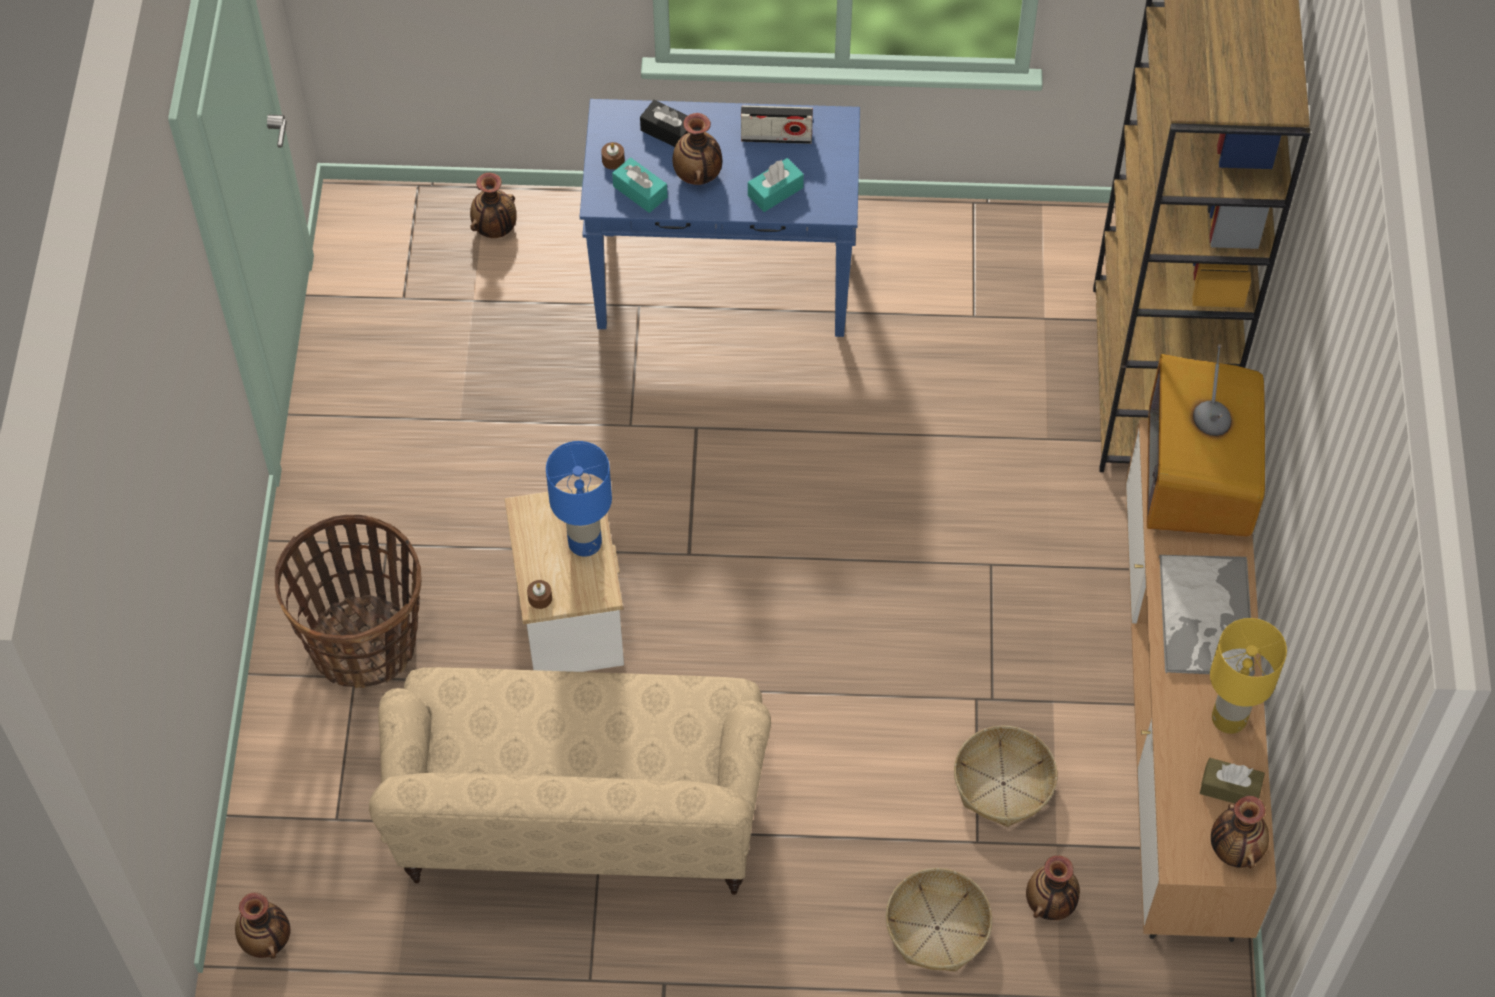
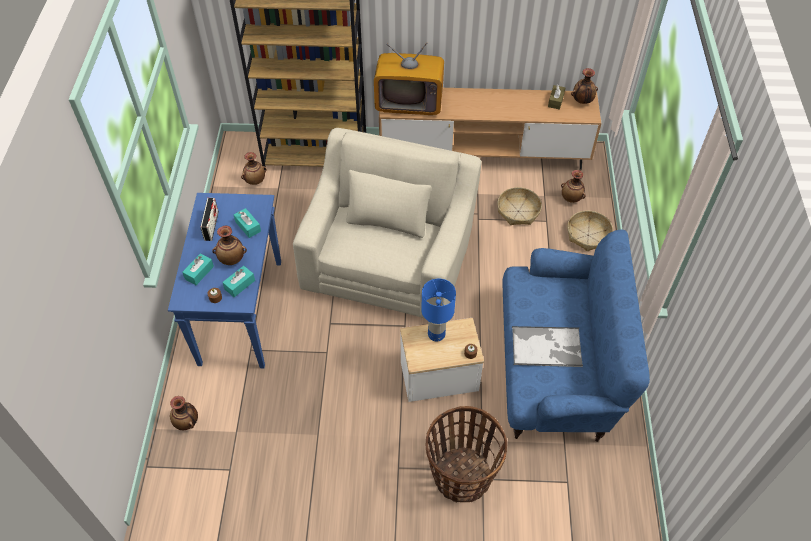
camera: 90 degrees left, 5 degrees down
(267, 940) = (641, 511): vase -> vase (255, 181)
(580, 822) = (555, 368): beige sofa -> blue sofa
(668, 132) = (199, 272): black tissue box -> turquoise tissue box
(855, 526) = (389, 259): none -> beige armchair
(1205, 617) = (477, 102): tray -> tray (547, 347)
(1228, 719) = (524, 99): yellow table lamp -> none

